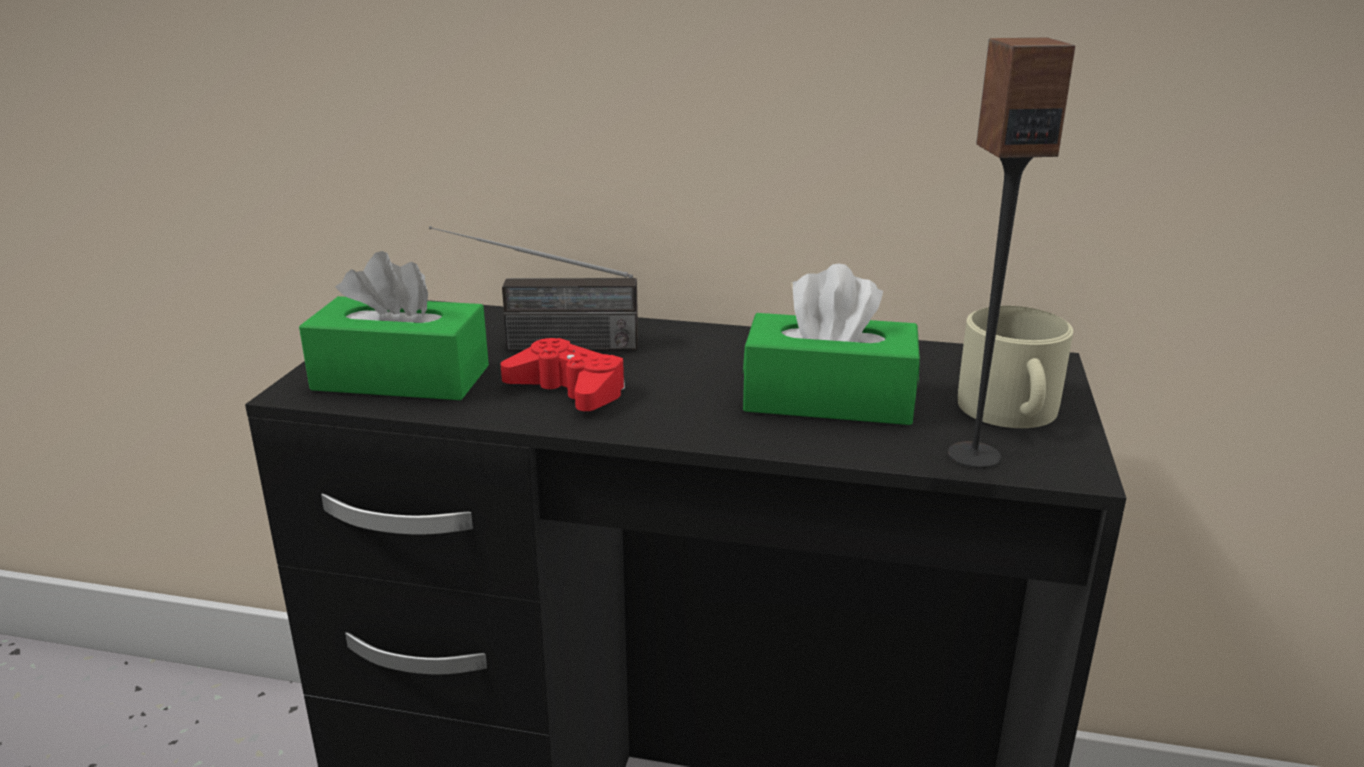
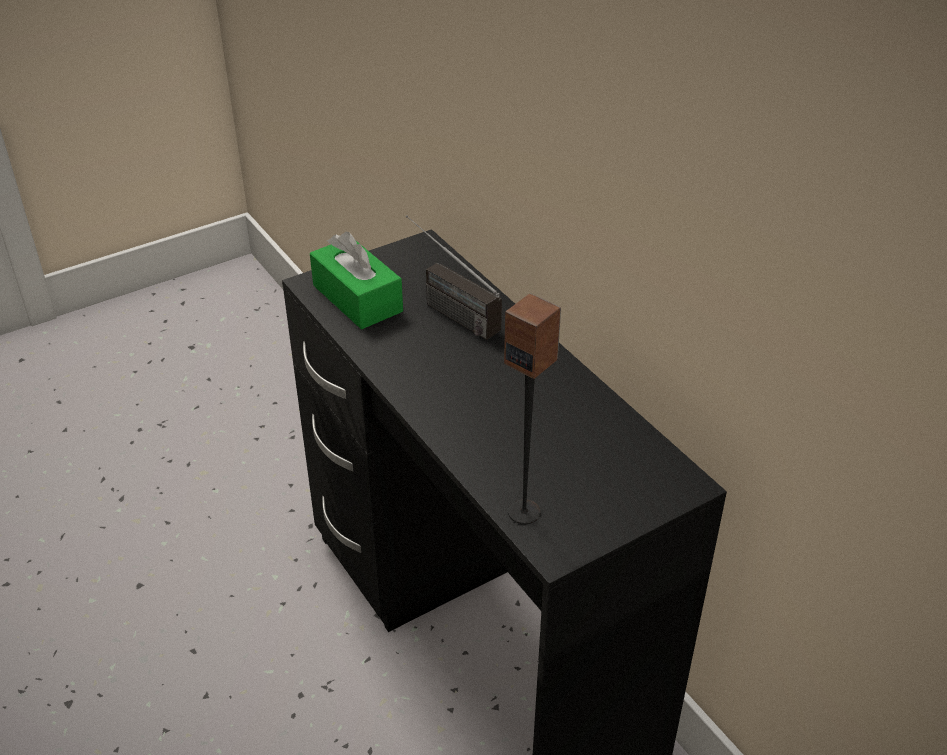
camera: 45 degrees right, 15 degrees up
(568, 390) = (414, 350): red game controller -> none
(828, 399) = (520, 433): green tissue box -> none
(1011, 412) = (596, 501): beige mug -> none

